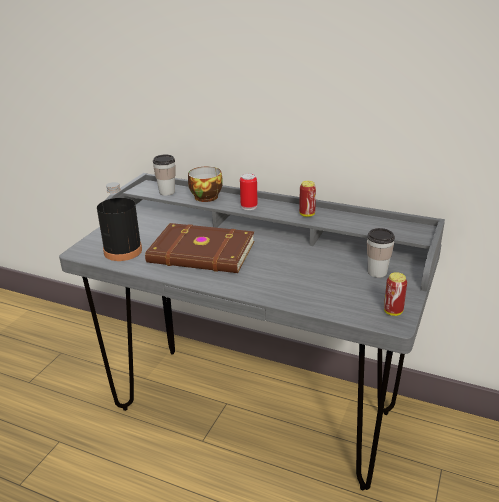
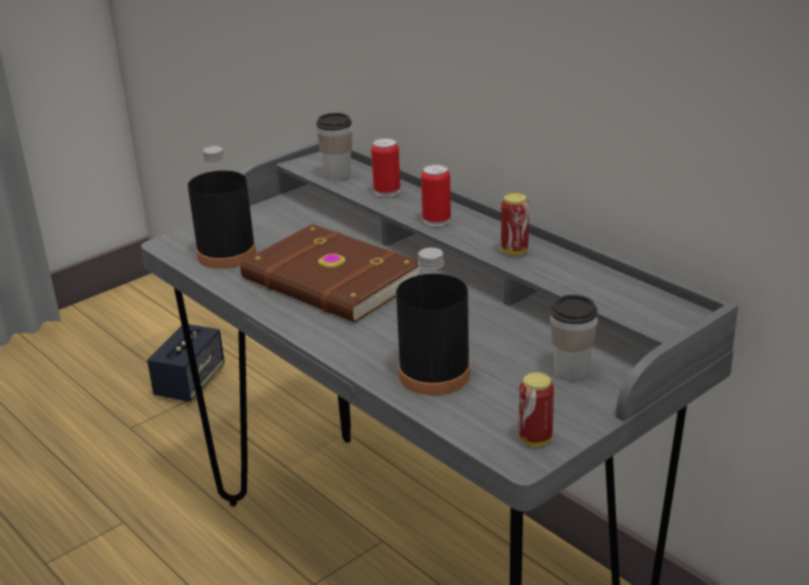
camera: 25 degrees right, 0 degrees up
(54, 345) = (190, 383): none -> speaker
(205, 196) = (387, 191): cup -> can
(308, 291) = (434, 374): none -> black bottle

